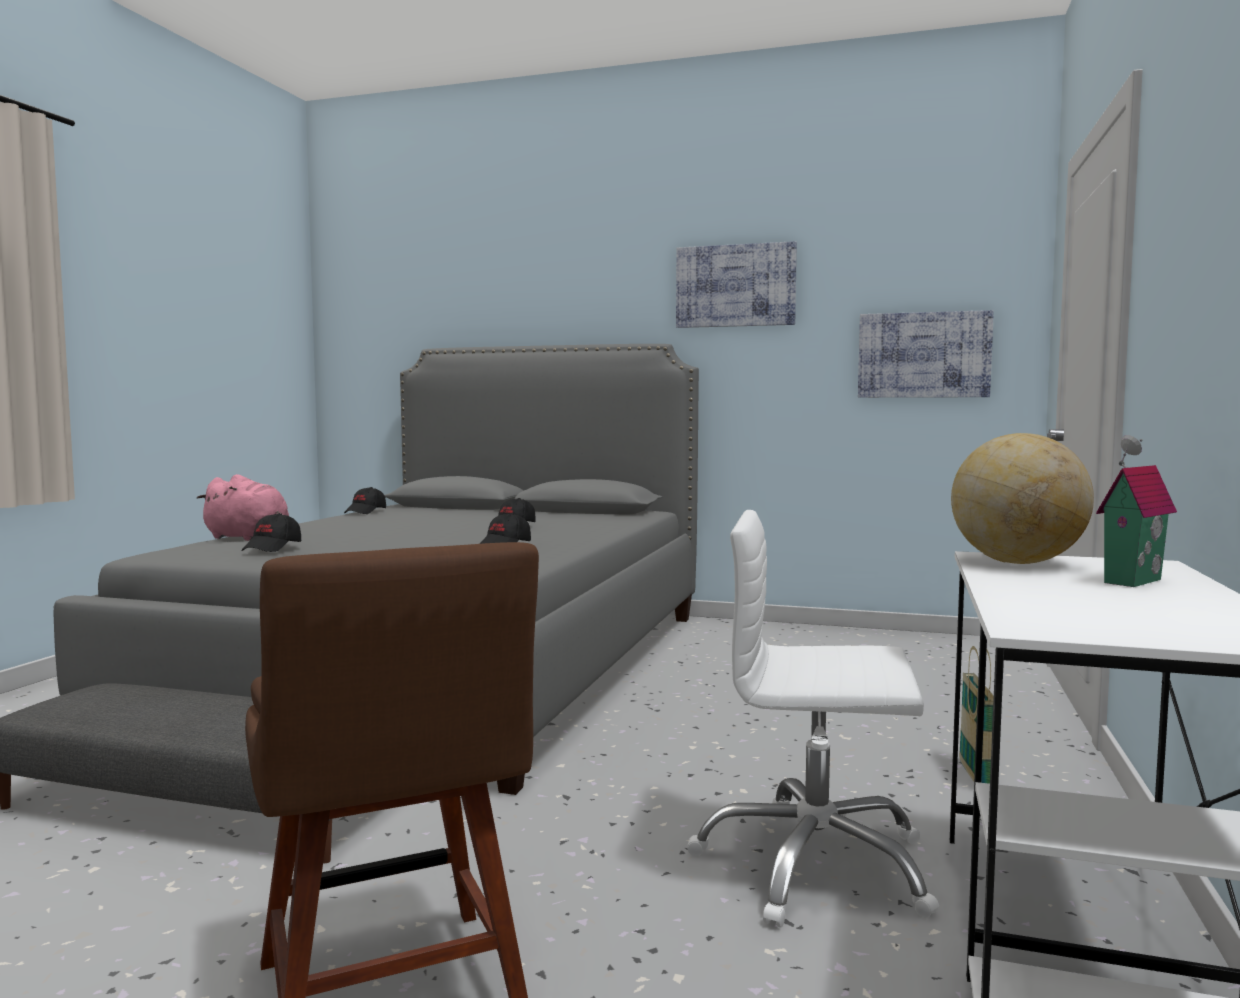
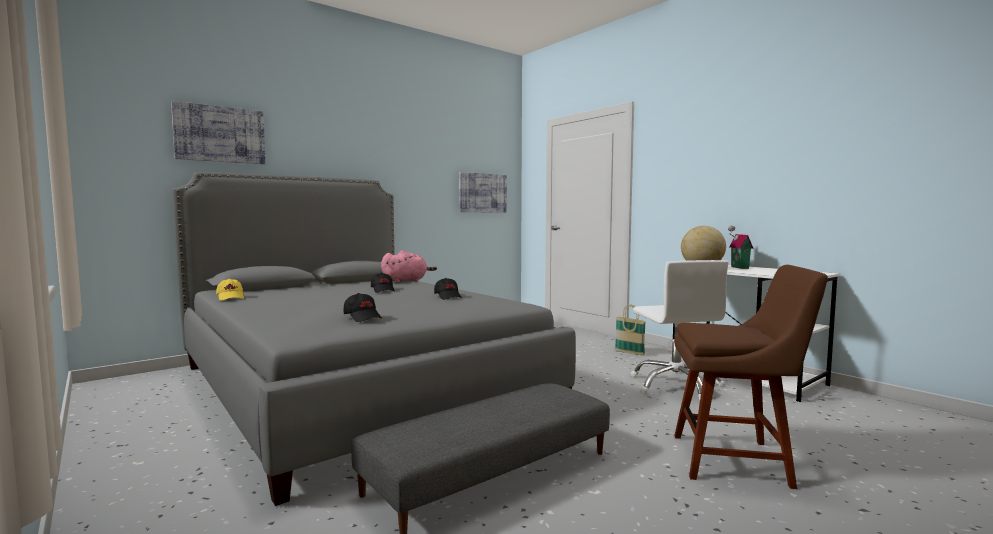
camera: 55 degrees left, 0 degrees up
(249, 538) = (284, 319): pink plush toy -> pink plush toy (406, 281)
(366, 512) = (231, 298): black cap -> yellow cap
(735, 286) = (404, 151): picture -> picture (220, 134)
(814, 865) = (676, 385): white office chair -> white office chair turned 60 degrees counterclockwise

